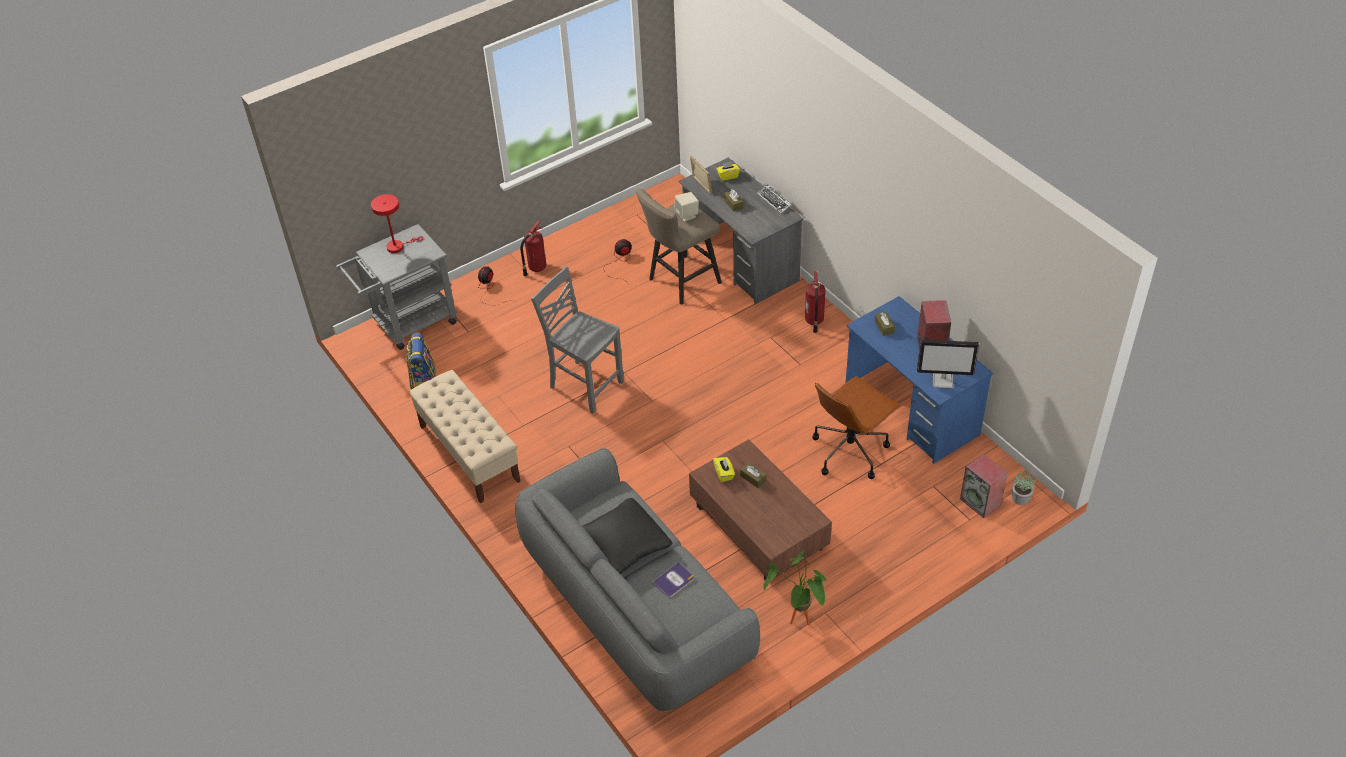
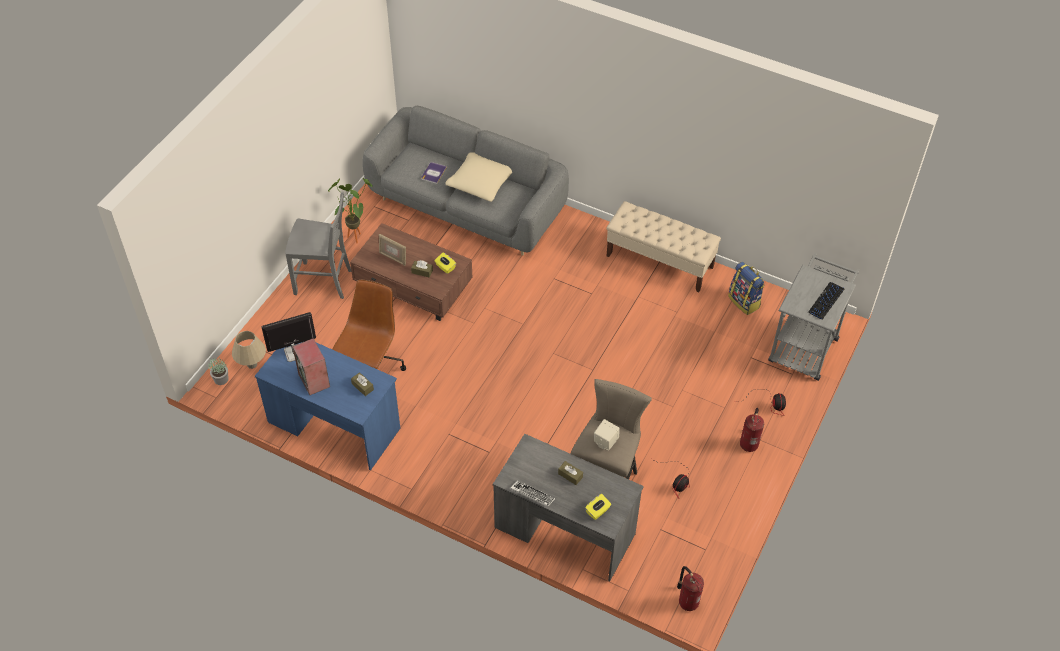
camera: 150 degrees right, 5 degrees up
(398, 246) = (826, 301): red table lamp -> keyboard
(585, 385) = (616, 346): grey chair -> grey chair (324, 282)
(624, 545) = (480, 183): black pillow -> beige pillow
(701, 186) = (616, 487): picture frame -> picture frame (393, 258)
(814, 321) = (458, 485): fire extinguisher -> fire extinguisher (688, 601)
(981, 502) = (252, 364): speaker -> beige table lamp

